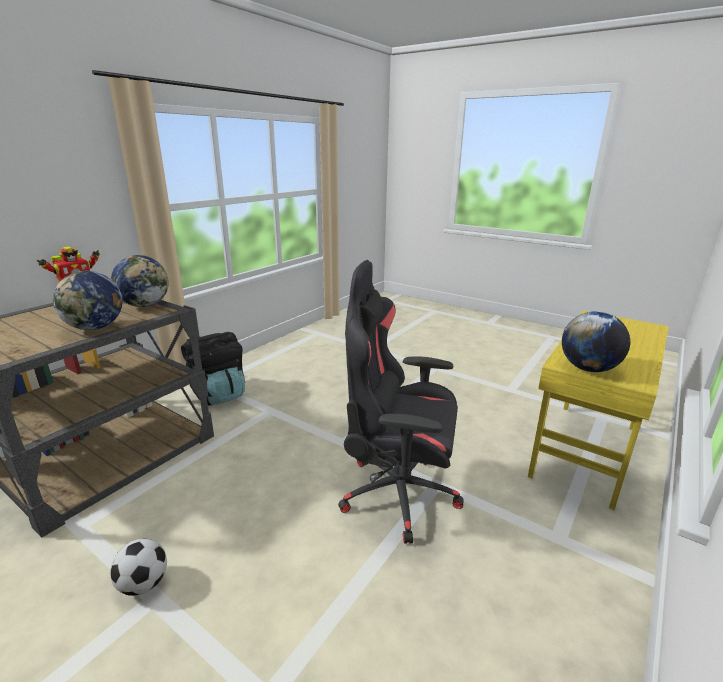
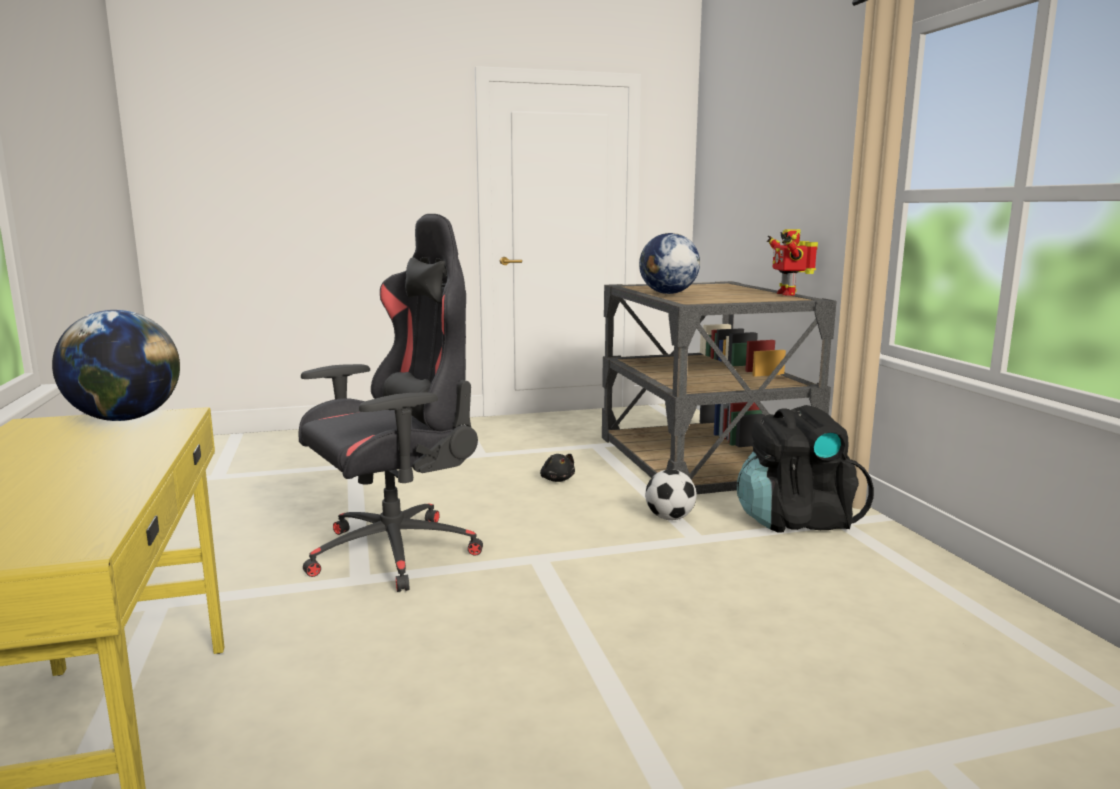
camera: 130 degrees right, 10 degrees down
(144, 583) = (498, 454): football -> football (670, 518)
(145, 305) = (723, 300): globe -> none
(206, 499) = (557, 479): none -> black plush toy

